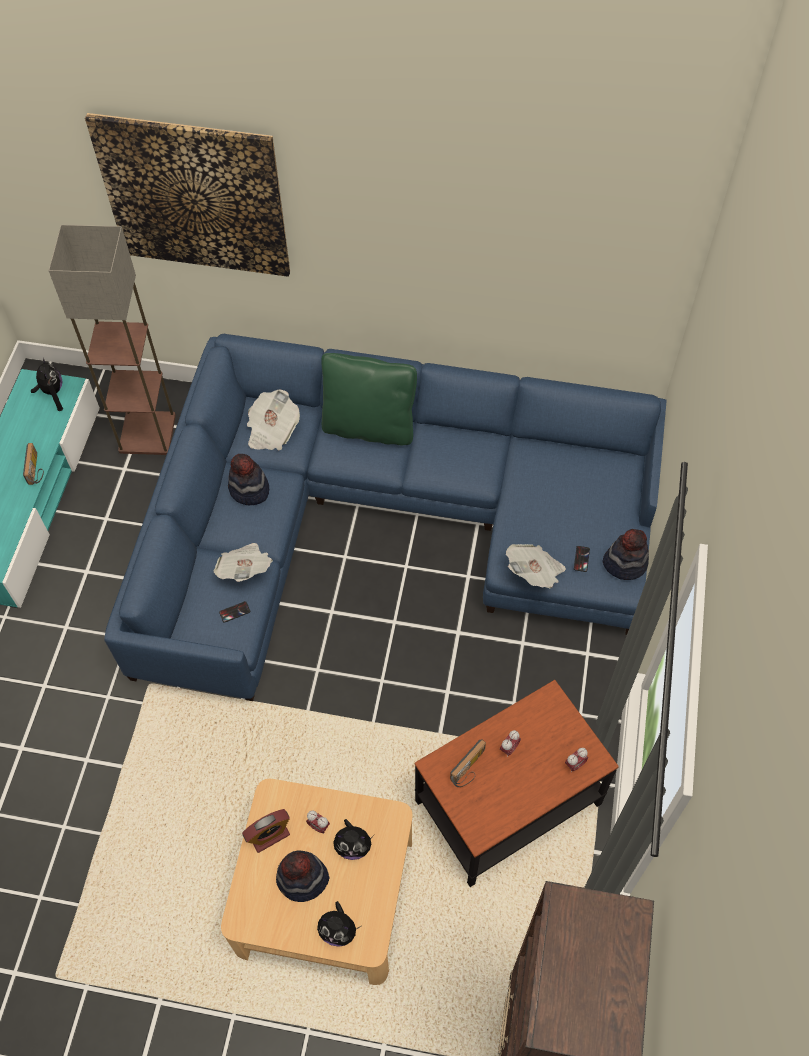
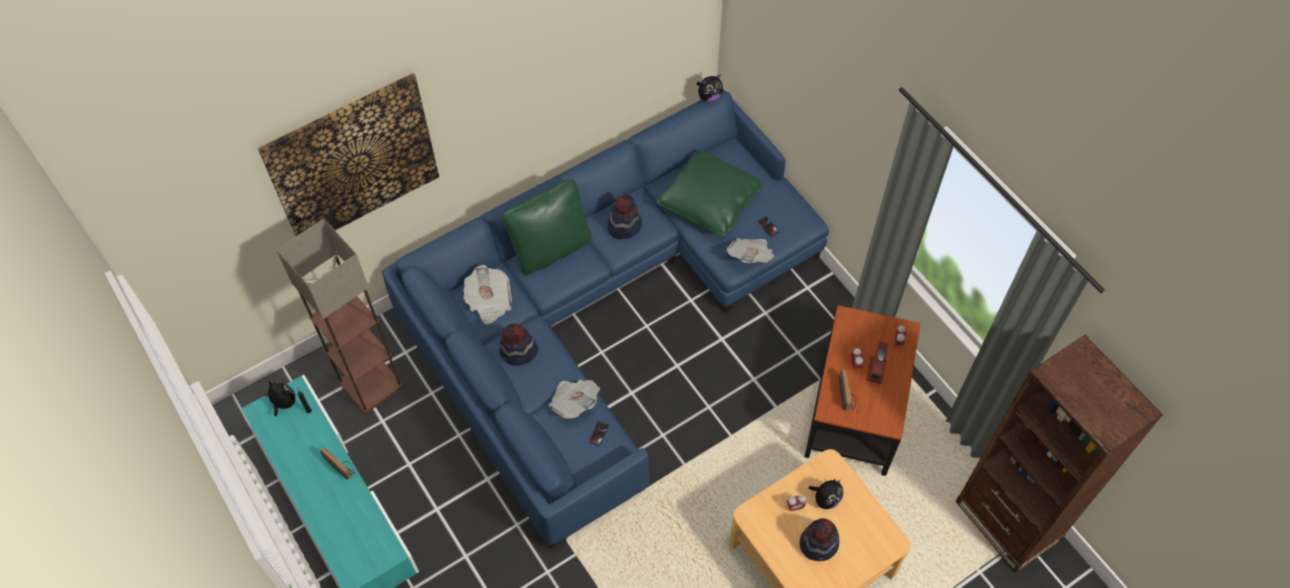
camera: 45 degrees left, 0 degrees up
(269, 835) = (773, 538): alarm clock -> alarm clock (876, 370)
(338, 930) = (869, 550): plush toy -> plush toy (709, 97)
(550, 494) = (709, 202): none -> green pillow
(625, 563) = (794, 209): hat -> hat (624, 226)

